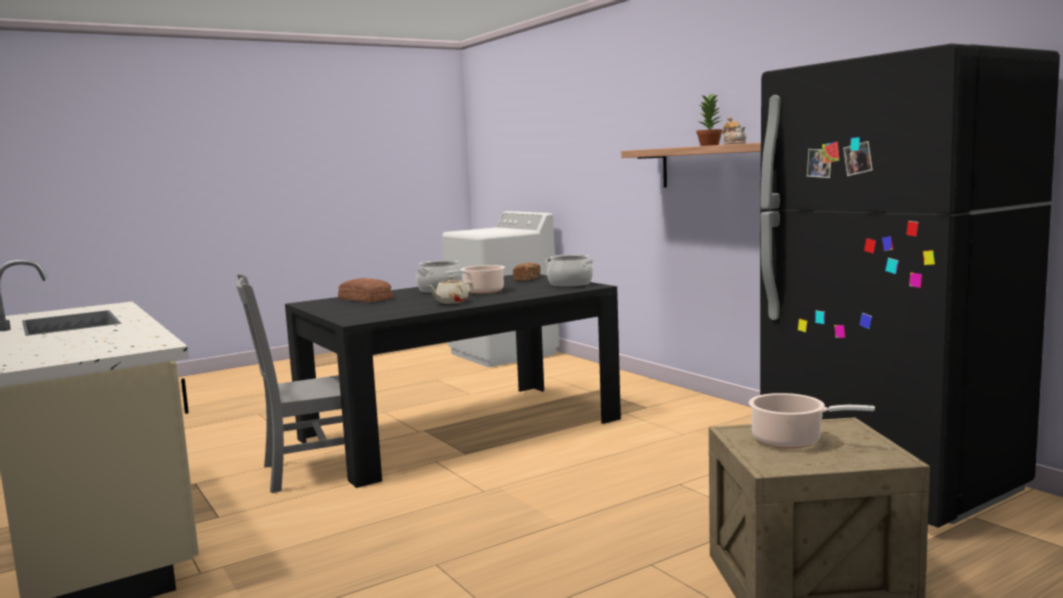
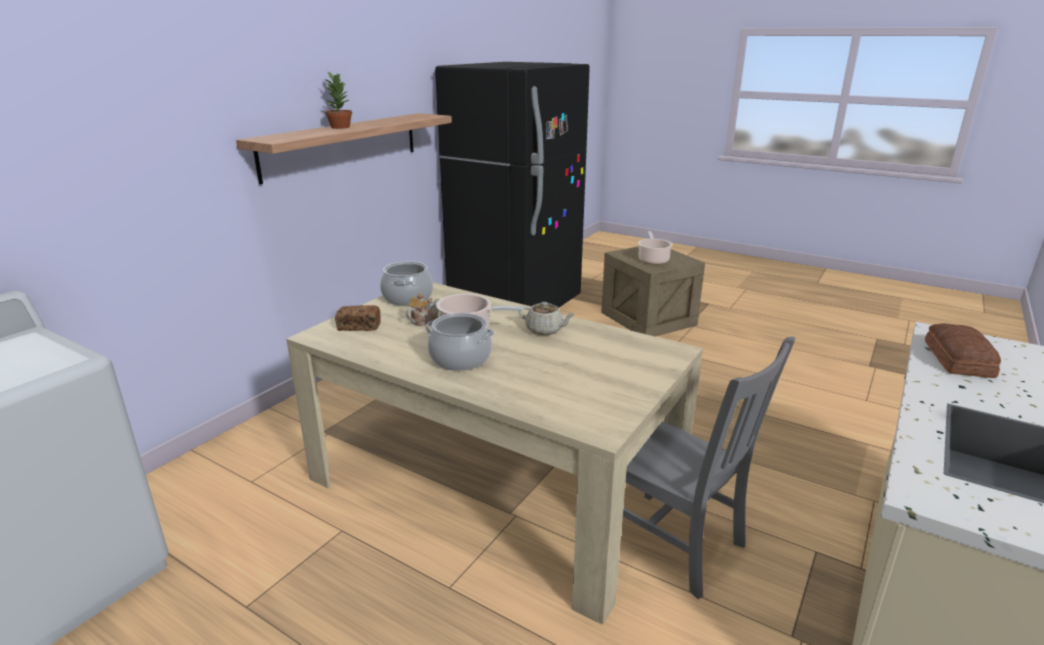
camera: 115 degrees left, 15 degrees up
(365, 298) = (543, 392): bread -> bread (956, 359)
(461, 429) = (493, 485): black dining table -> beige dining table
(734, 144) = (373, 123): teapot -> teapot (423, 320)

